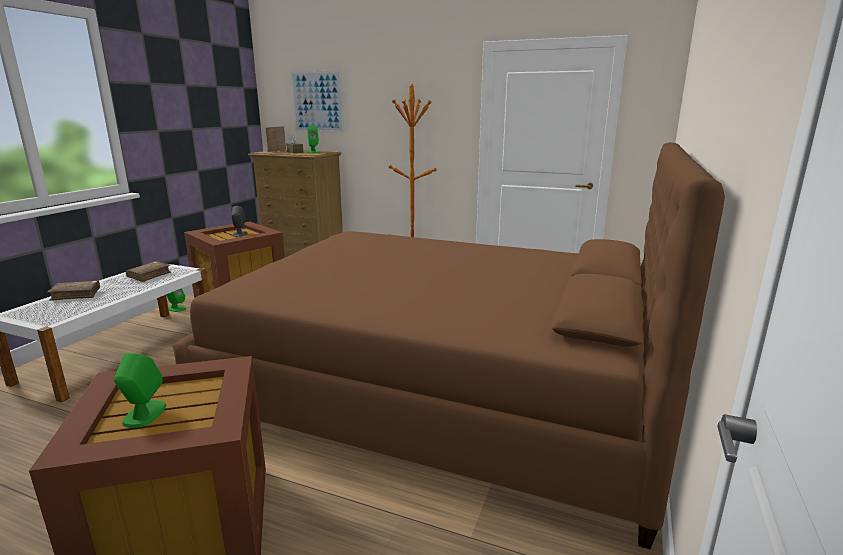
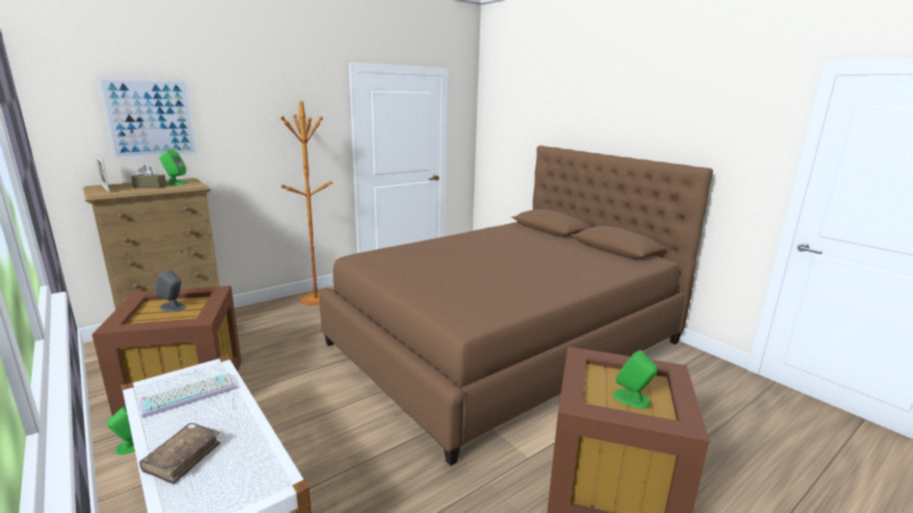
camera: 60 degrees left, 0 degrees up
(149, 275) = (190, 394): brown book -> keyboard

